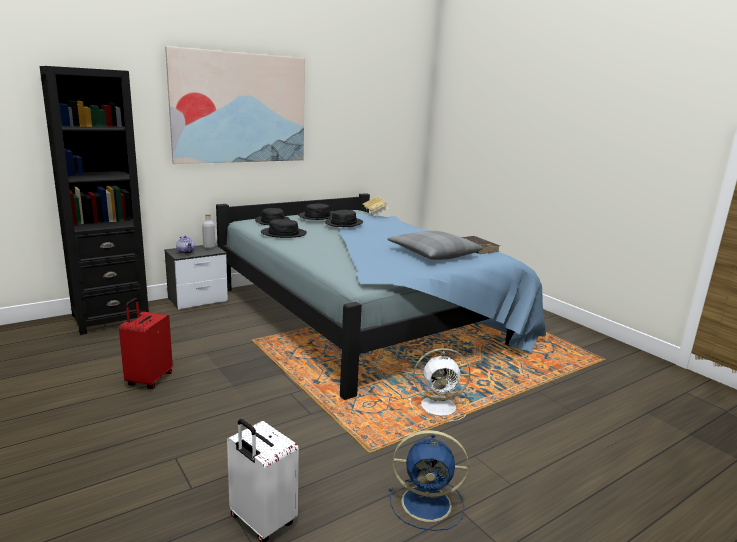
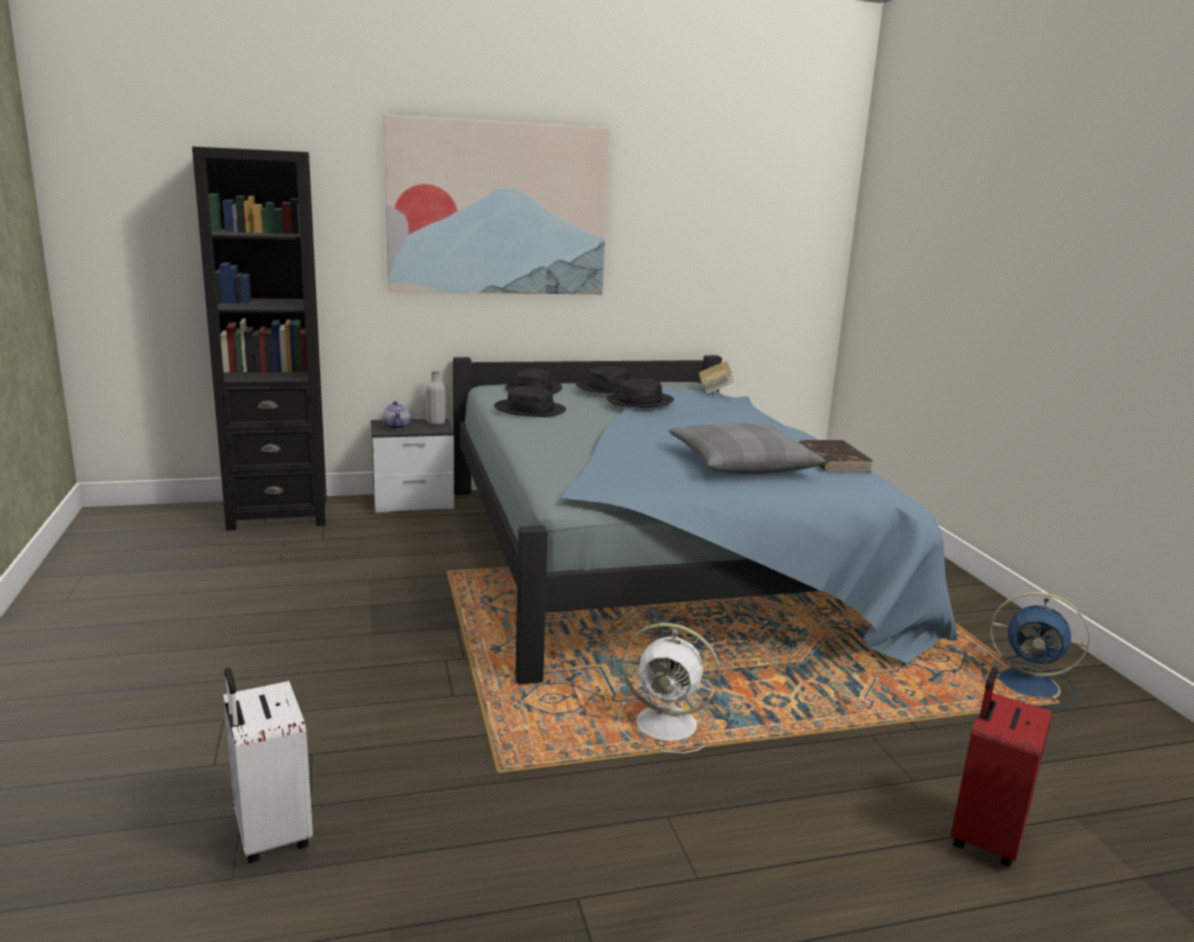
camera: 20 degrees right, 0 degrees up
(149, 379) = (267, 605): red suitcase -> red suitcase (984, 836)
(428, 503) = (532, 872): blue fan -> blue fan (1031, 685)

